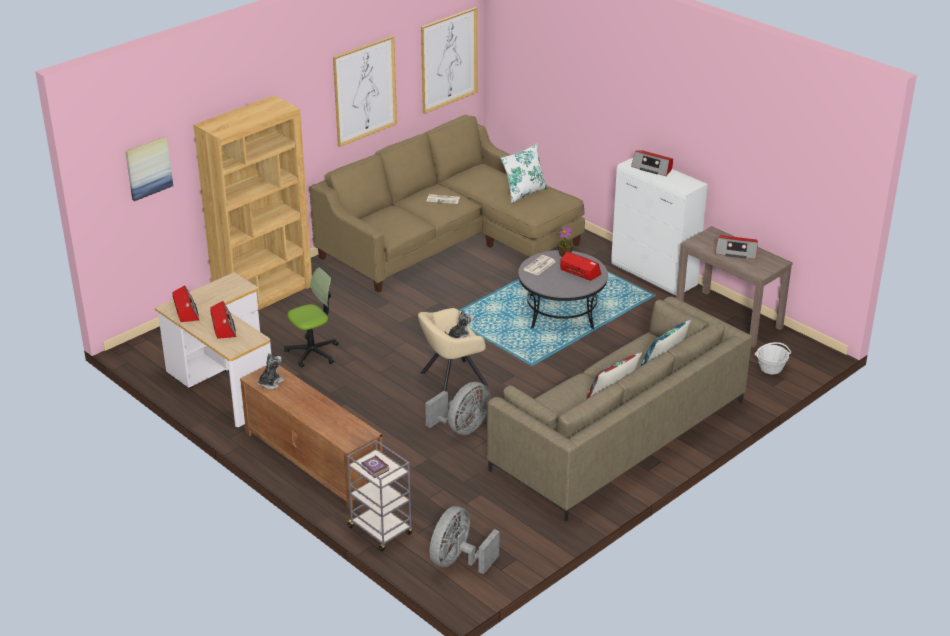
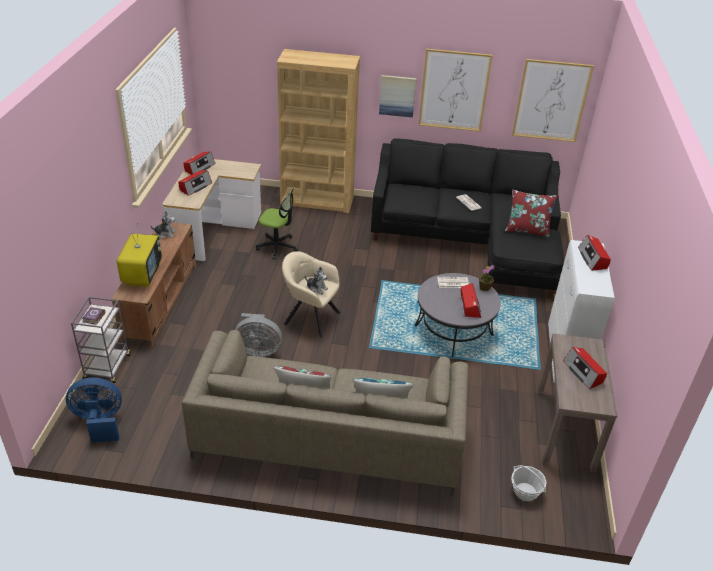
camera: 50 degrees right, 5 degrees up
(148, 168) = (245, 66): picture -> picture (397, 95)
(329, 421) = (142, 275): none -> television
(449, 240) = (472, 239): beige sofa -> black sofa
(458, 561) = (99, 422): grey fan -> blue fan
(523, 192) = (527, 230): white pillow -> red pillow

